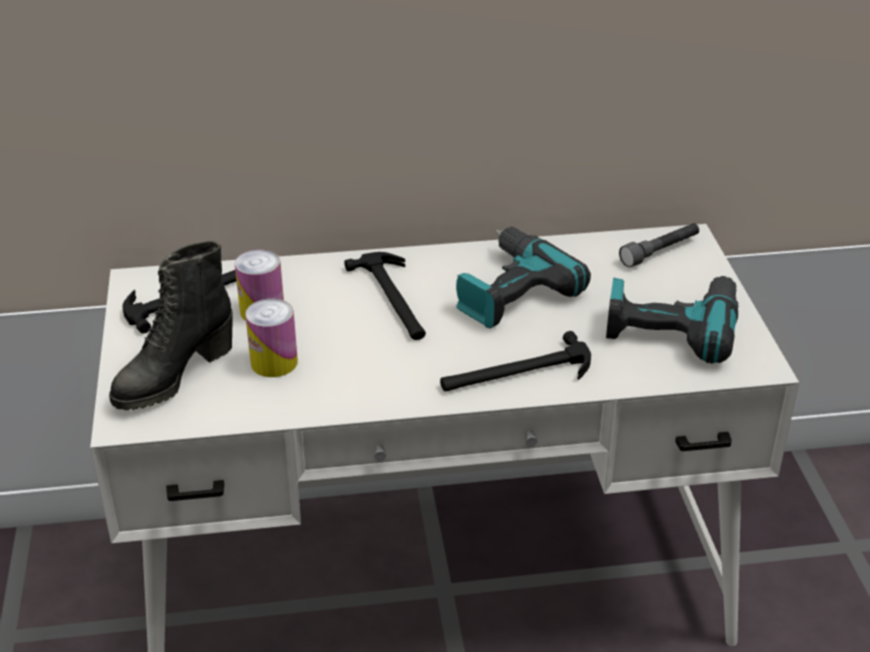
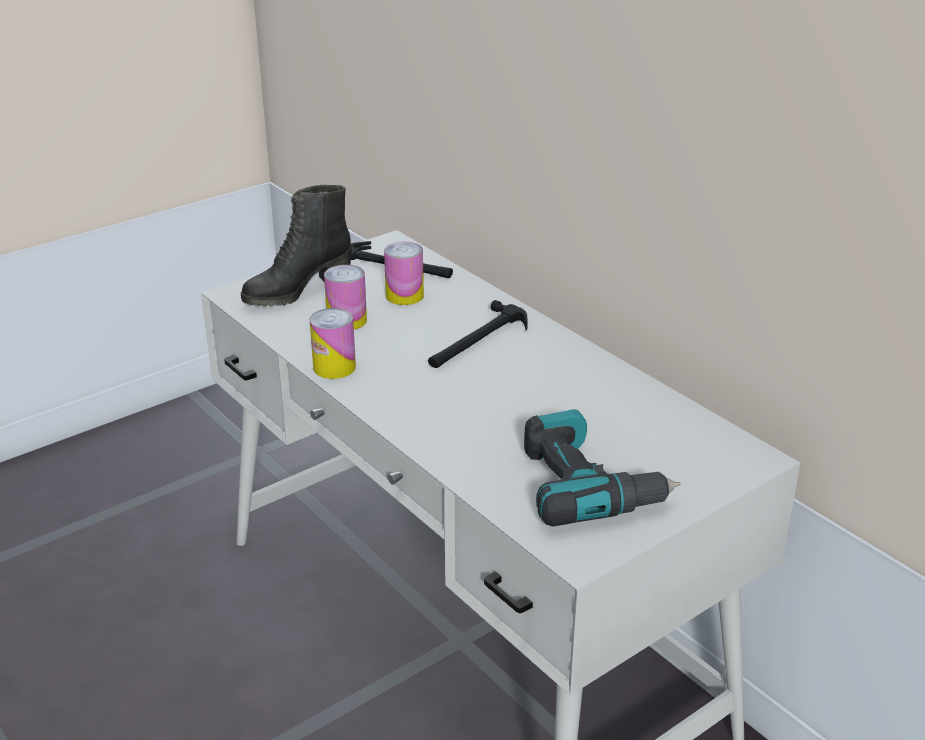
camera: 60 degrees right, 5 degrees down
(173, 376) = (297, 292): black boot -> black boot turned 45 degrees counterclockwise
(360, 399) = (334, 367): none -> can
(508, 291) = (548, 387): power drill -> none
(516, 373) = (432, 425): hammer -> none
(660, 252) = (709, 448): grey flashlight -> none

